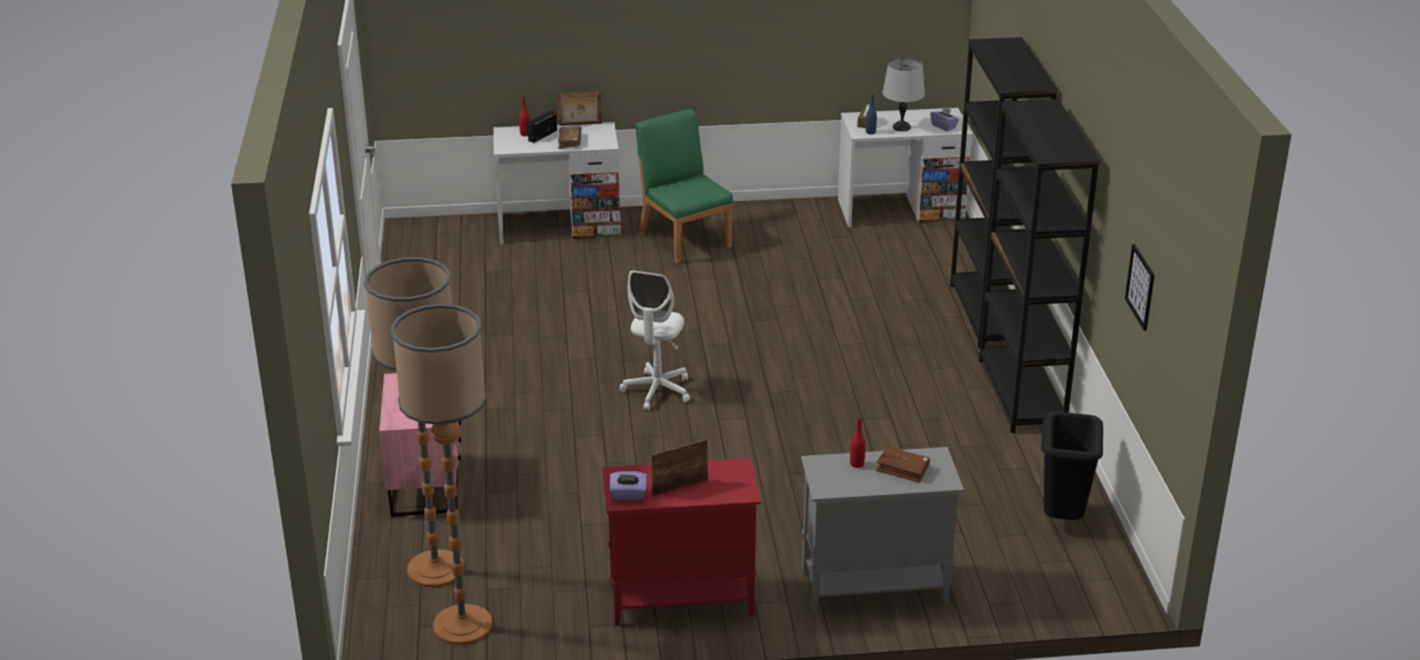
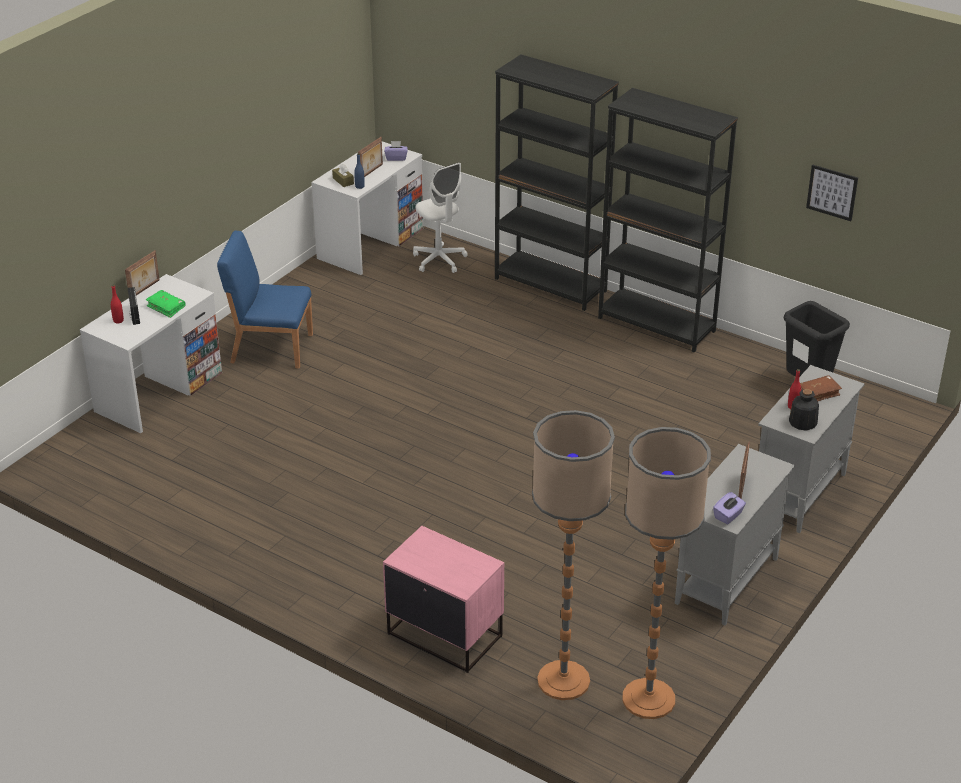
camera: 50 degrees left, 5 degrees up
(569, 142) = (166, 307): brown book -> green book
(657, 391) = (461, 464): white office chair -> white office chair (439, 260)
(680, 600) = (726, 581): red cabinet -> grey cabinet
(685, 239) = (270, 348): green chair -> blue chair
(838, 479) = (802, 423): none -> bottle
(901, 127) = (371, 172): grey table lamp -> picture frame

